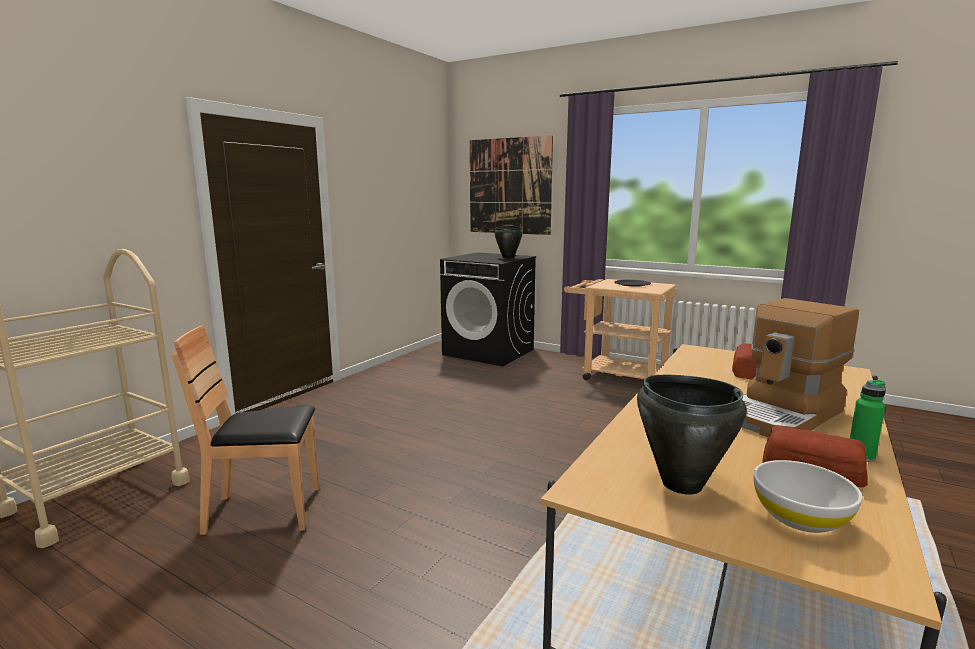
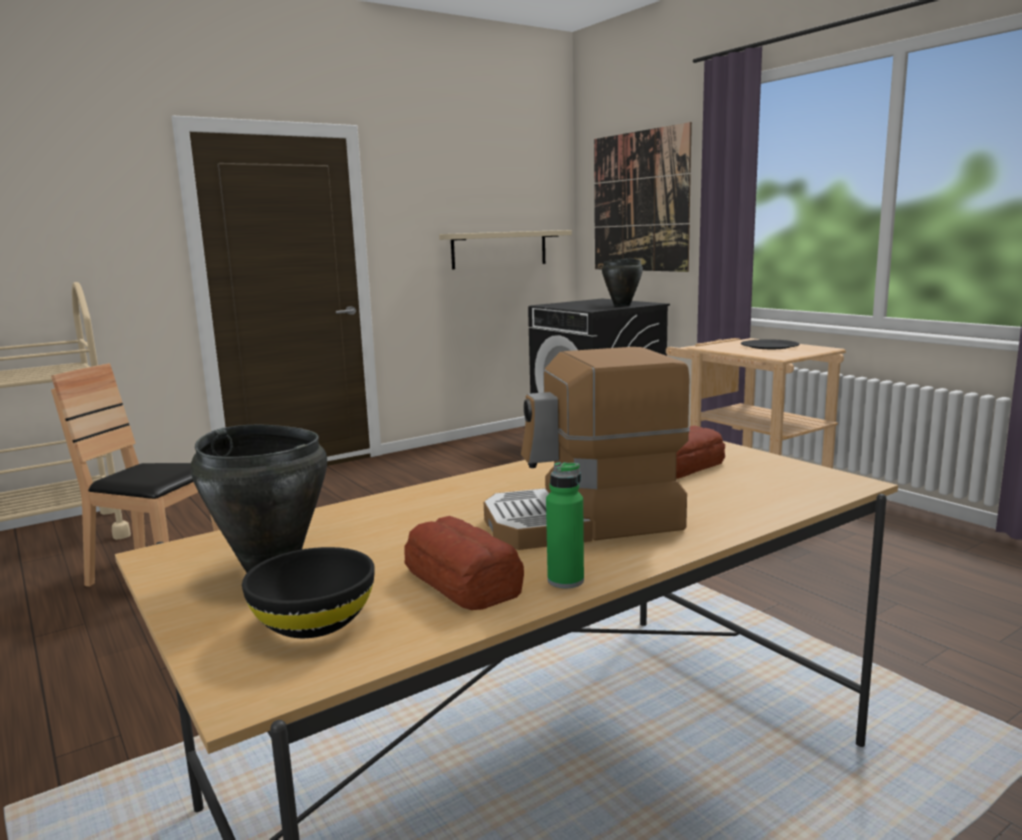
camera: 25 degrees right, 0 degrees up
(410, 217) = (499, 249): none -> beige shelf
(800, 518) = (313, 622): white bowl -> black bowl

